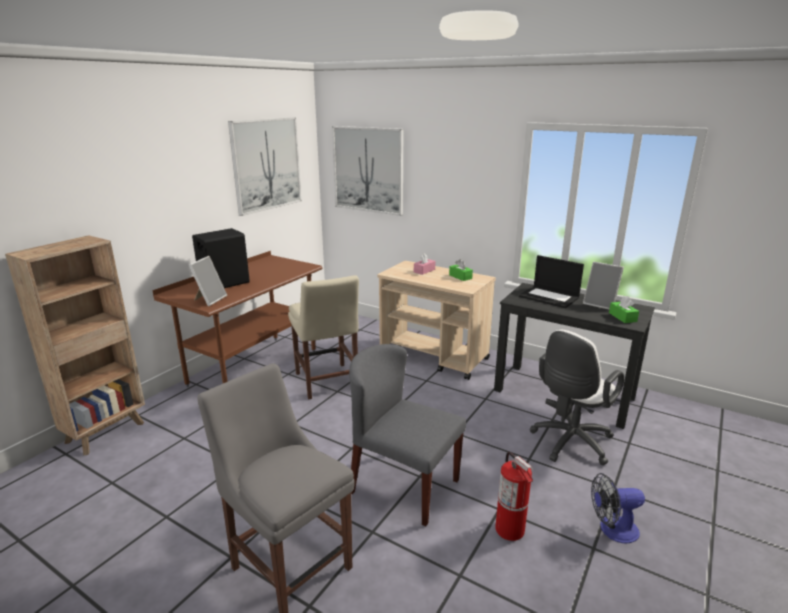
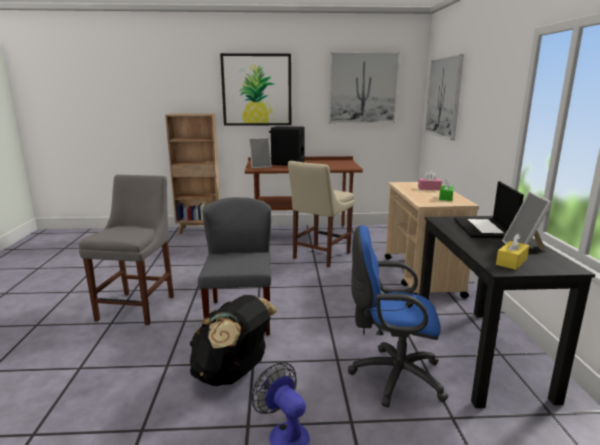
camera: 55 degrees right, 5 degrees down
(145, 186) = (257, 90): none -> picture
(510, 530) = (232, 374): fire extinguisher -> black backpack
(569, 443) = (392, 376): white office chair -> blue office chair
(622, 317) = (511, 262): green tissue box -> yellow tissue box

